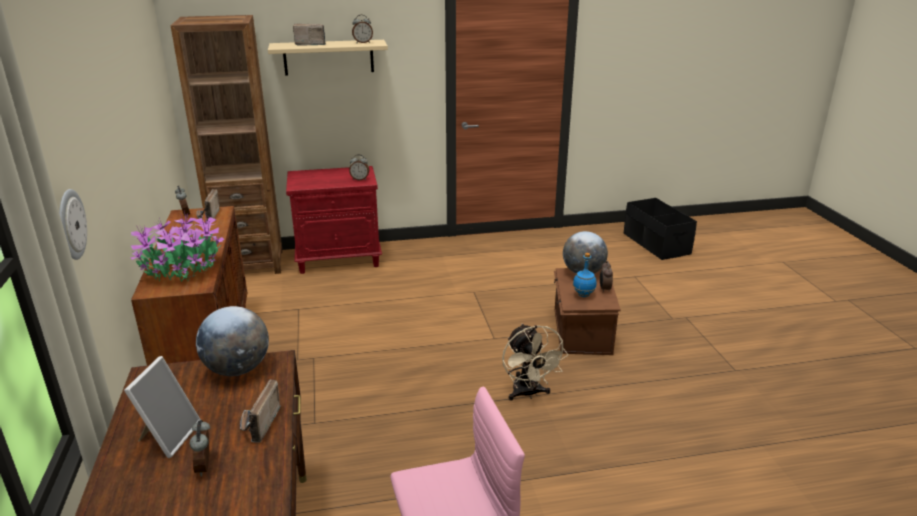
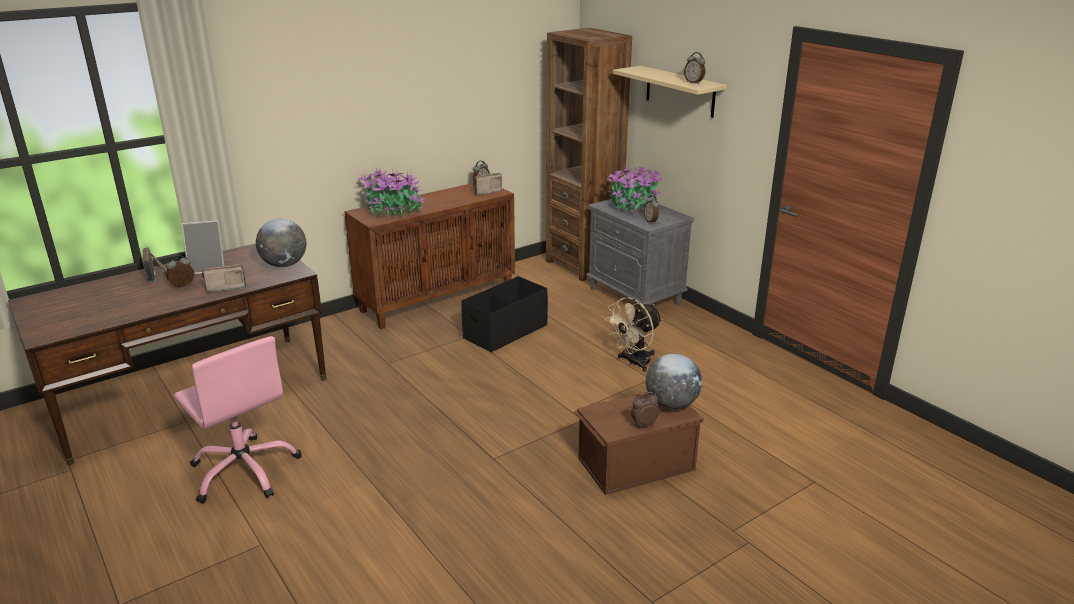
camera: 65 degrees right, 0 degrees up
(70, 224) = (280, 138): wall clock -> none
(310, 44) = (655, 73): radio -> radio (157, 274)
(316, 177) = (632, 206): none -> potted plant
(339, 259) = (635, 296): red nightstand -> grey nightstand
(528, 394) = (492, 453): beige fan -> beige fan (633, 363)
(583, 295) = (619, 414): blue bottle -> none
(656, 244) = (942, 486): black storage box -> black storage box (505, 331)

